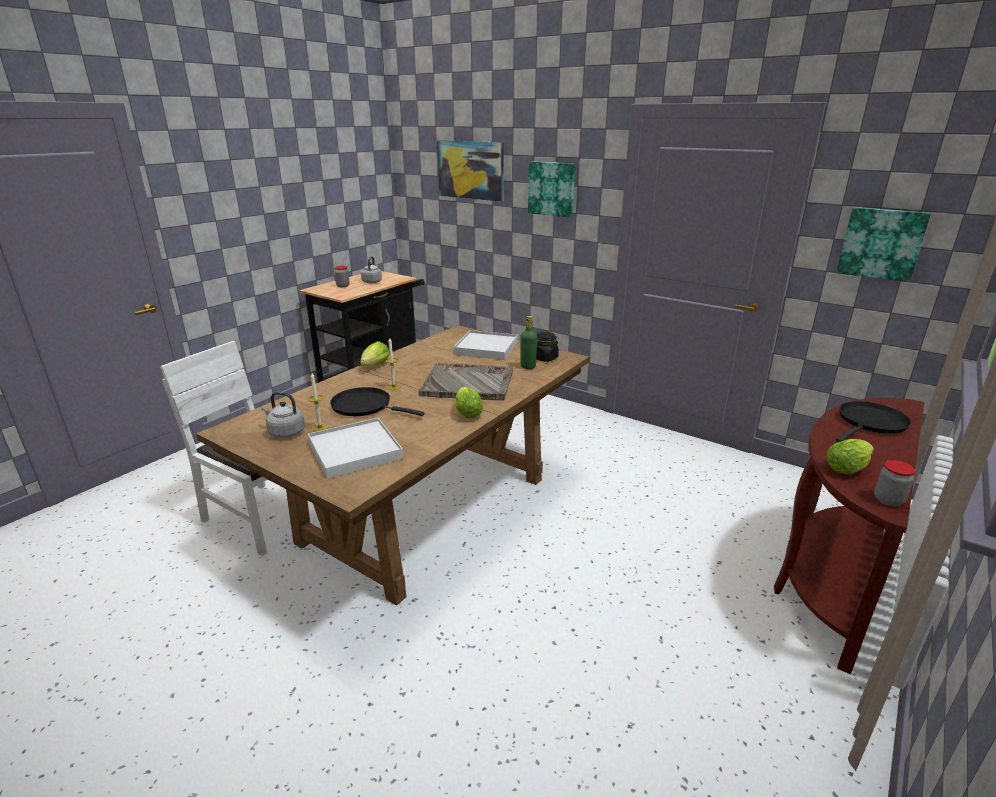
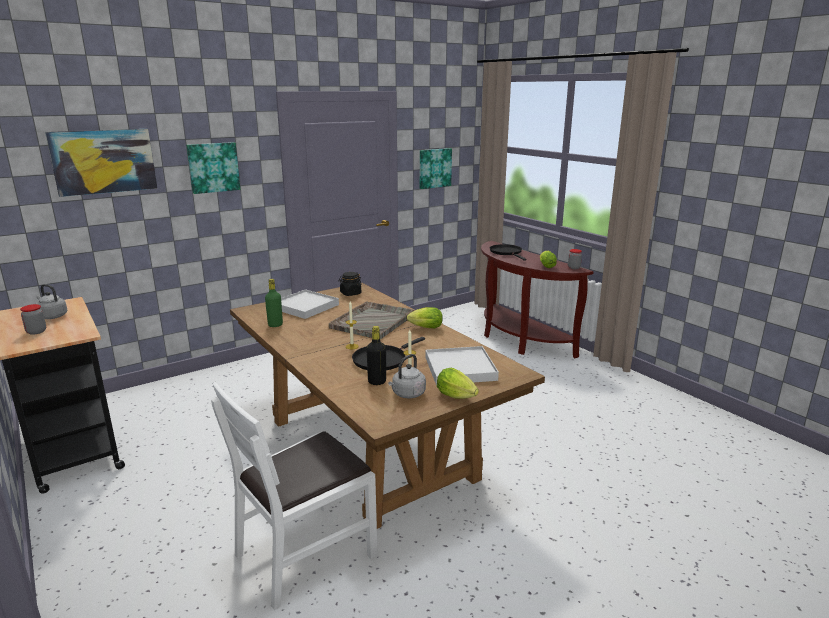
camera: 70 degrees left, 5 degrees down
(312, 413) = (377, 382): none -> black bottle
(374, 367) = (296, 350): lettuce -> lettuce (458, 397)
(528, 366) = (361, 300): green bottle -> green bottle (275, 325)

